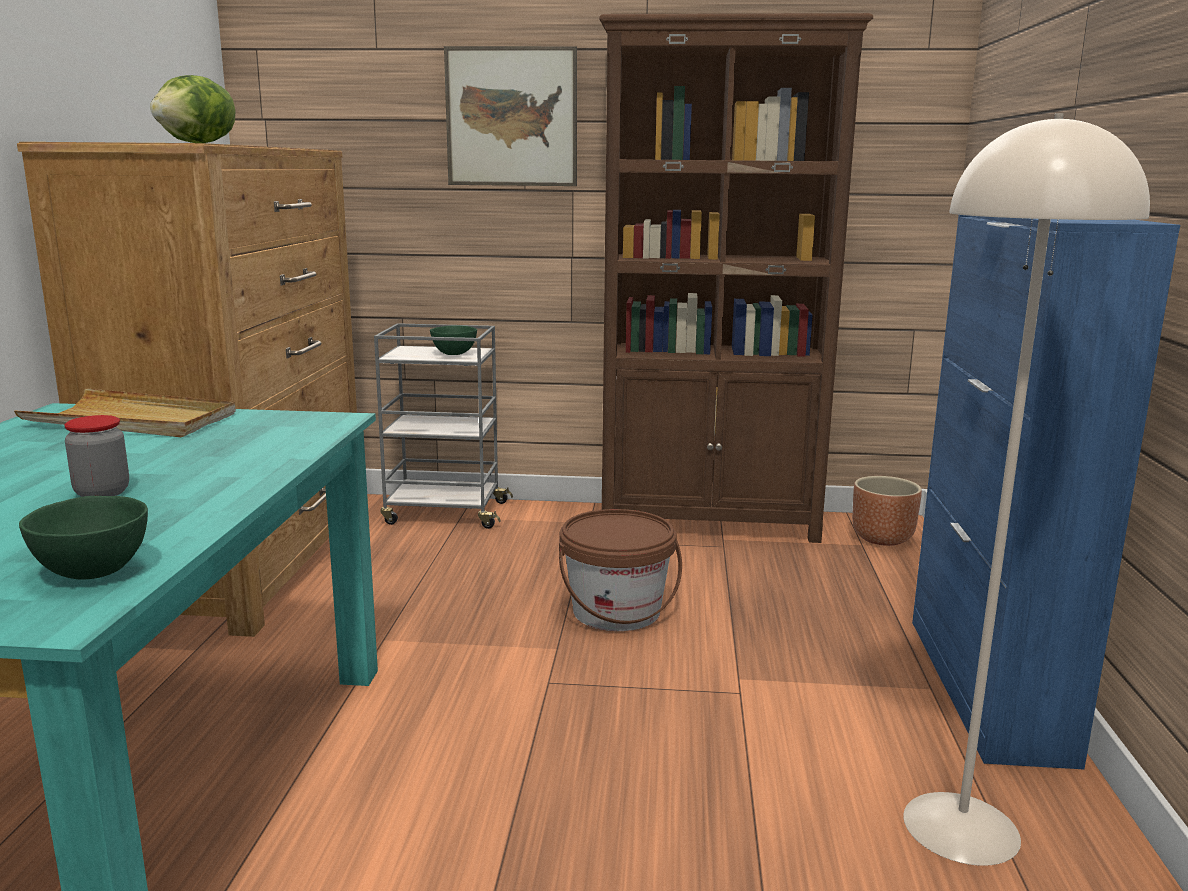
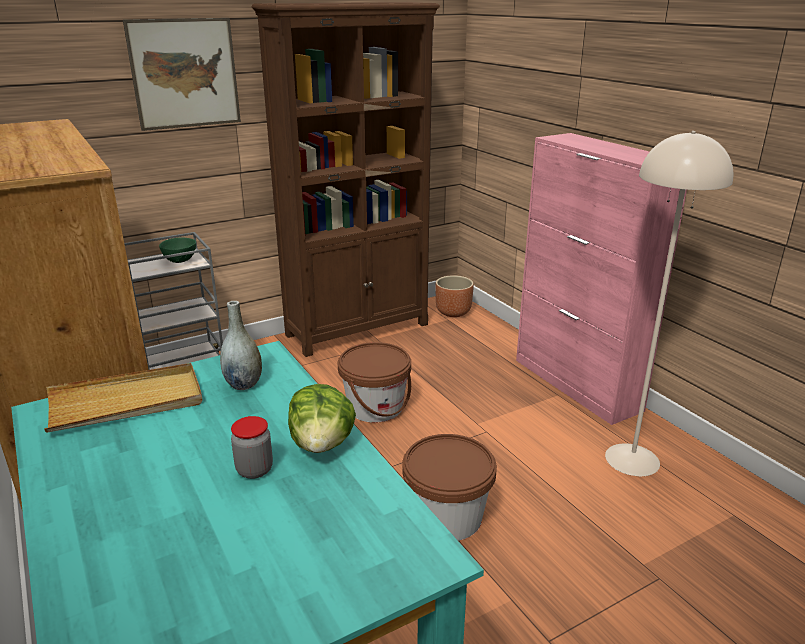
camera: 35 degrees left, 10 degrees up
(92, 571) = (382, 524): green bowl -> none
(199, 143) = (68, 160): lettuce -> lettuce (322, 444)
(256, 434) = (243, 384): none -> grey vase
(540, 769) = (447, 516): none -> brown bucket
(986, 687) = (576, 385): blue cabinet -> pink cabinet

